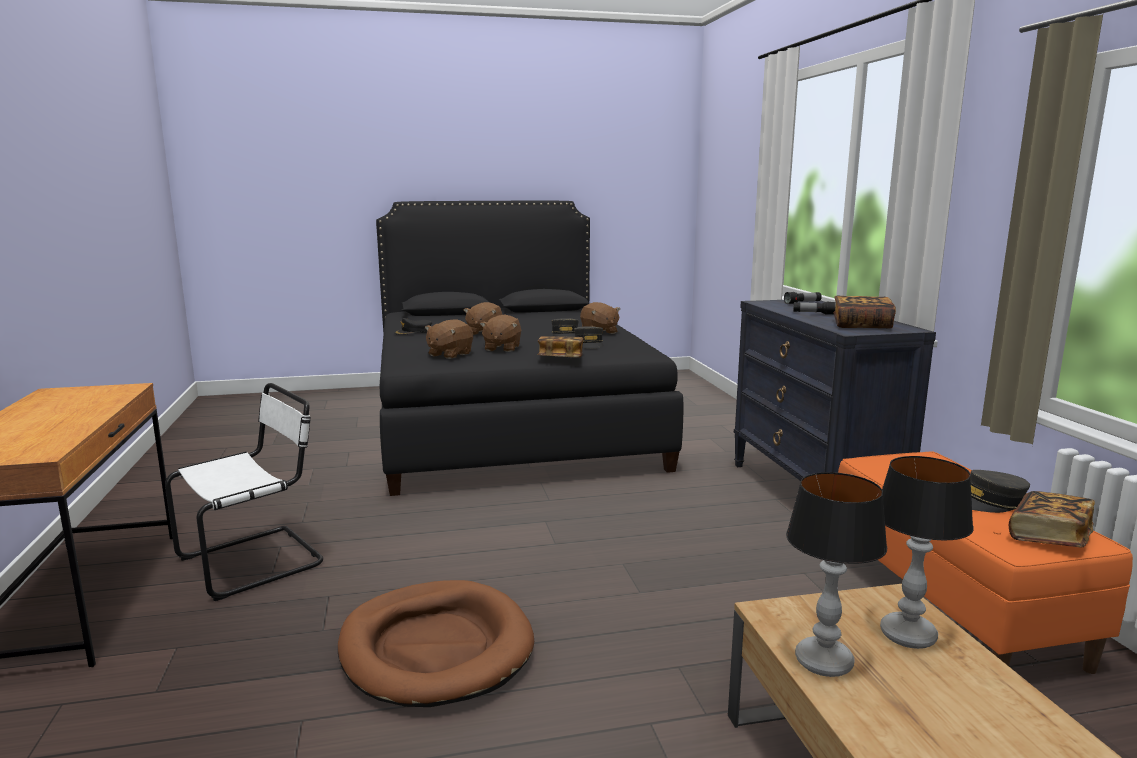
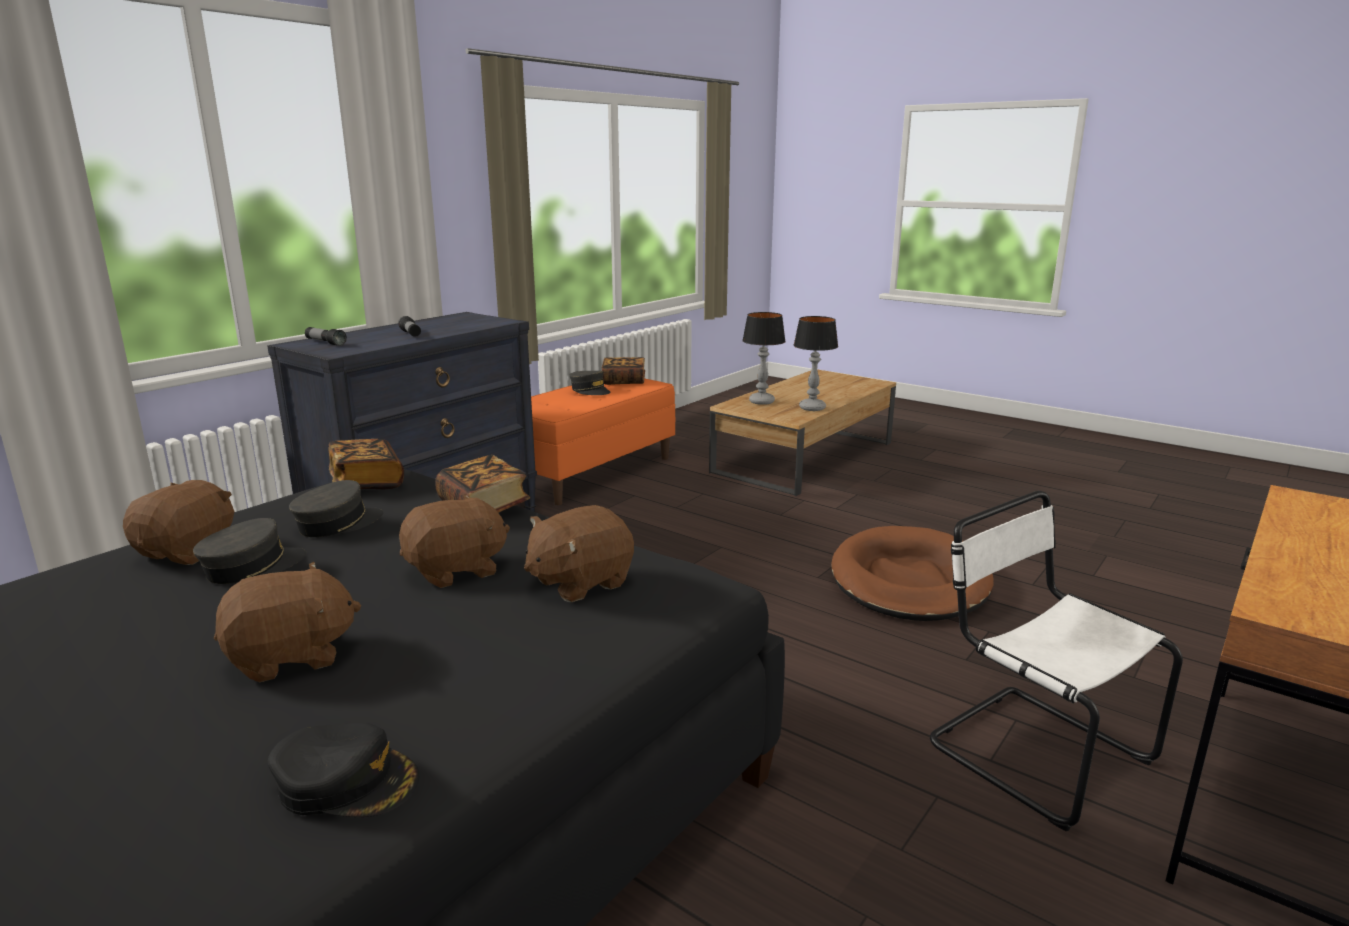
camera: 130 degrees left, 5 degrees up
(256, 560) = (1031, 750): white chair -> white chair turned 45 degrees clockwise
(449, 354) = (579, 582): brown plush toy -> brown plush toy turned 150 degrees clockwise
(861, 325) = (466, 322): book -> book (367, 482)

